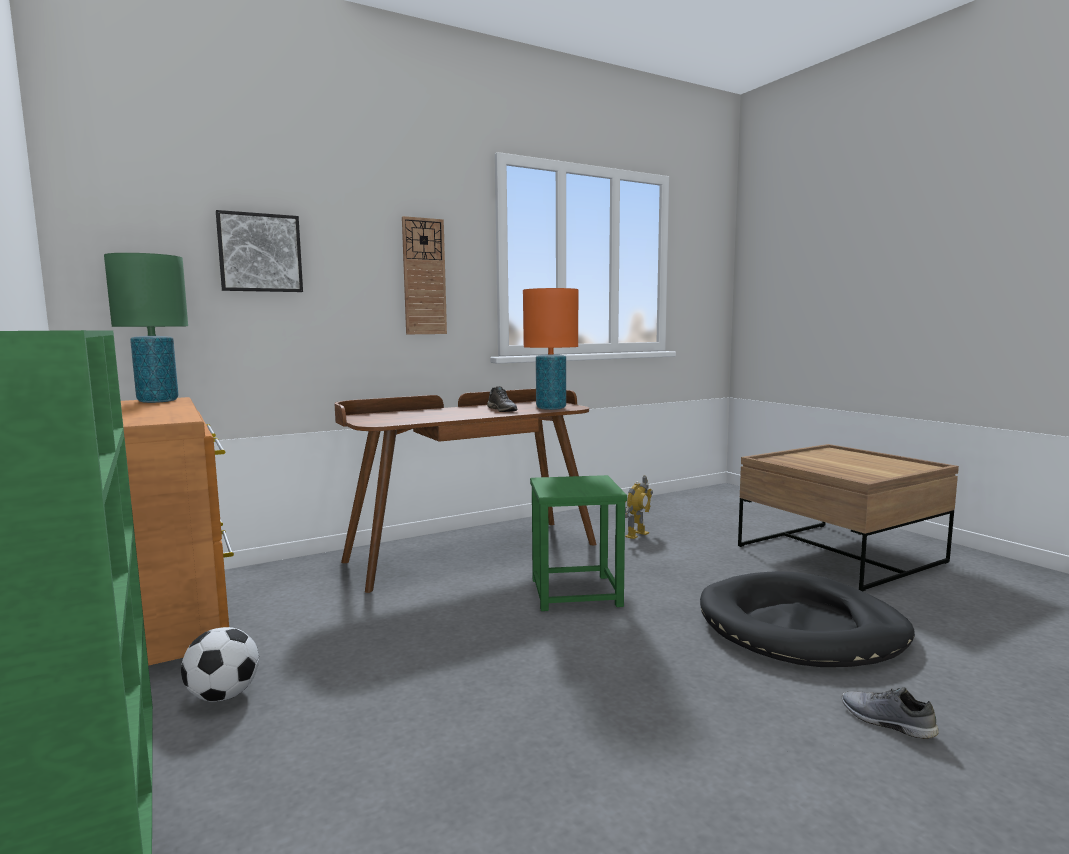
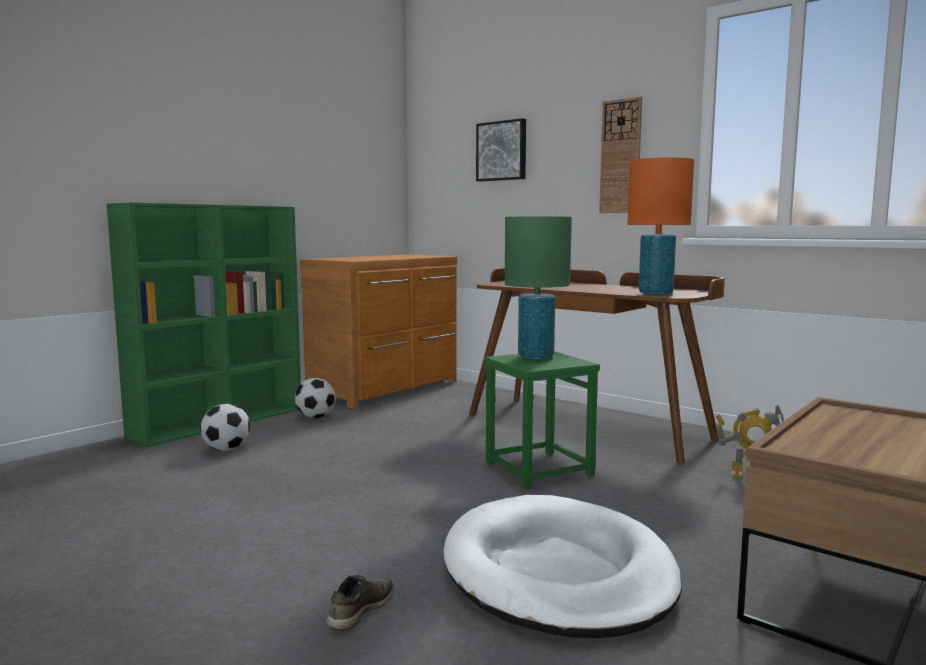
camera: 70 degrees right, 0 degrees up
(158, 401) = (428, 256): green table lamp -> green table lamp (535, 357)
(306, 803) = (226, 449): none -> football
(503, 410) = (614, 289): grey shoe -> none
(801, 627) = (558, 572): black dog bed -> white dog bed

